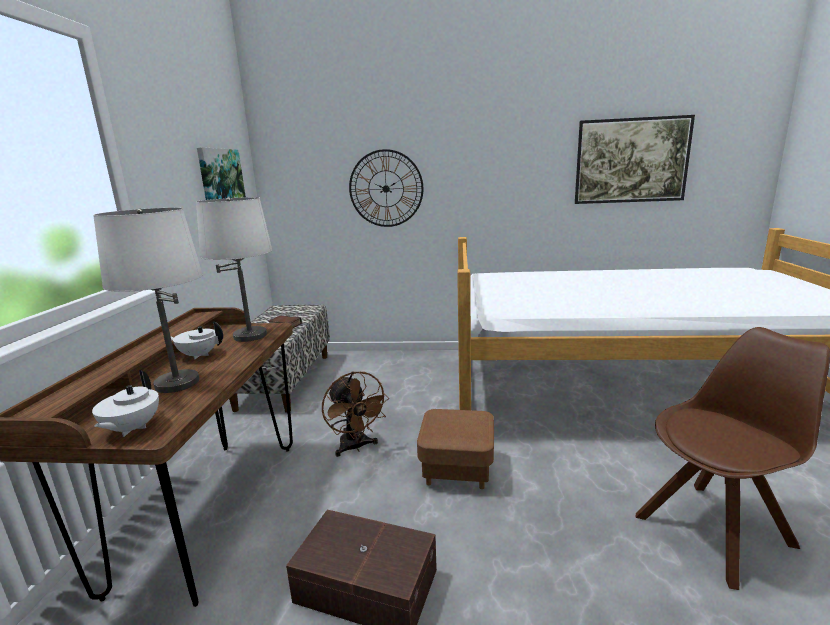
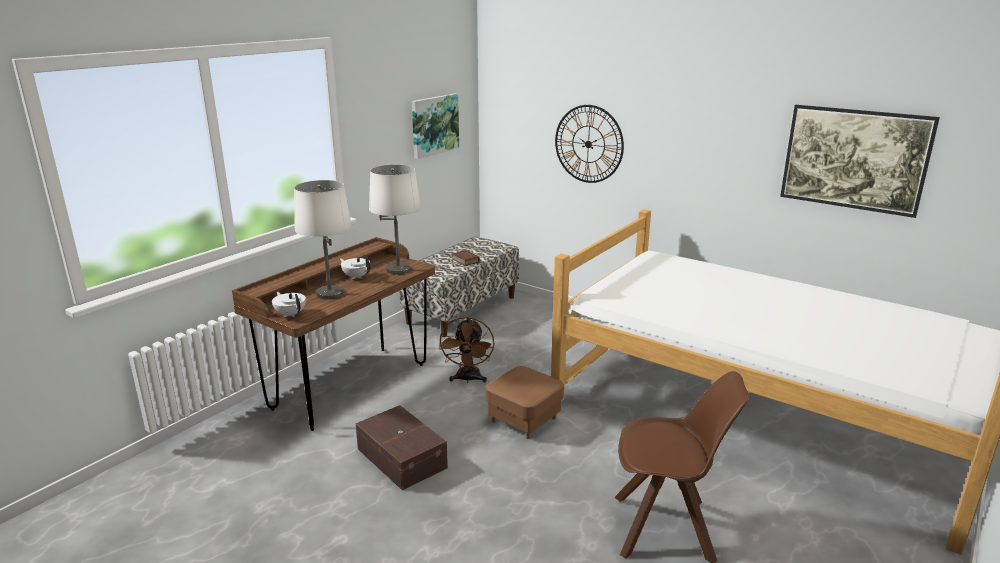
camera: 30 degrees right, 5 degrees up
(131, 429) = (290, 314): white teapot -> white teapot turned 105 degrees clockwise

